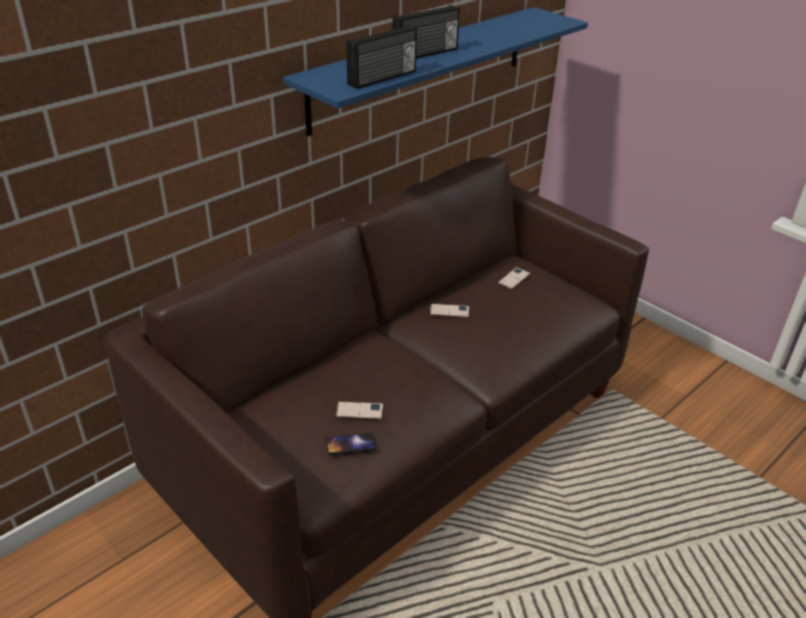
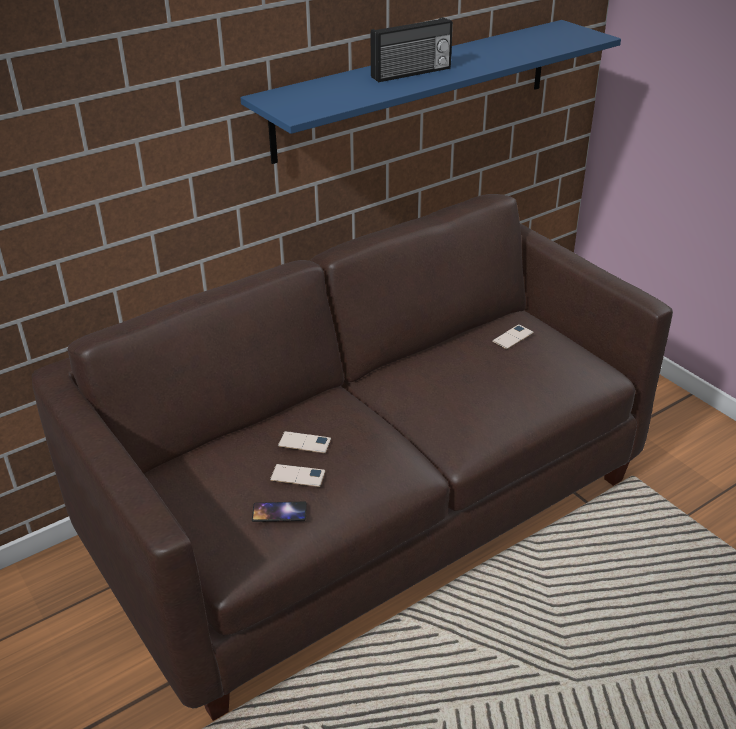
camera: 10 degrees right, 0 degrees up
(383, 78) = (351, 101): radio -> none
(449, 311) = (428, 370): phone -> phone (304, 443)

